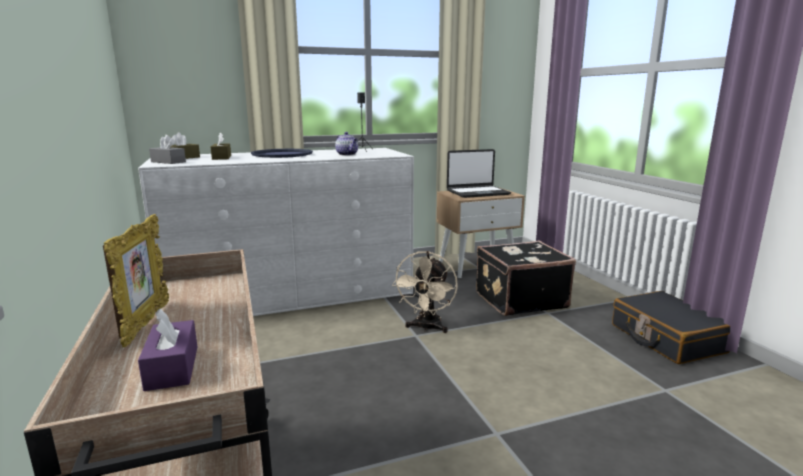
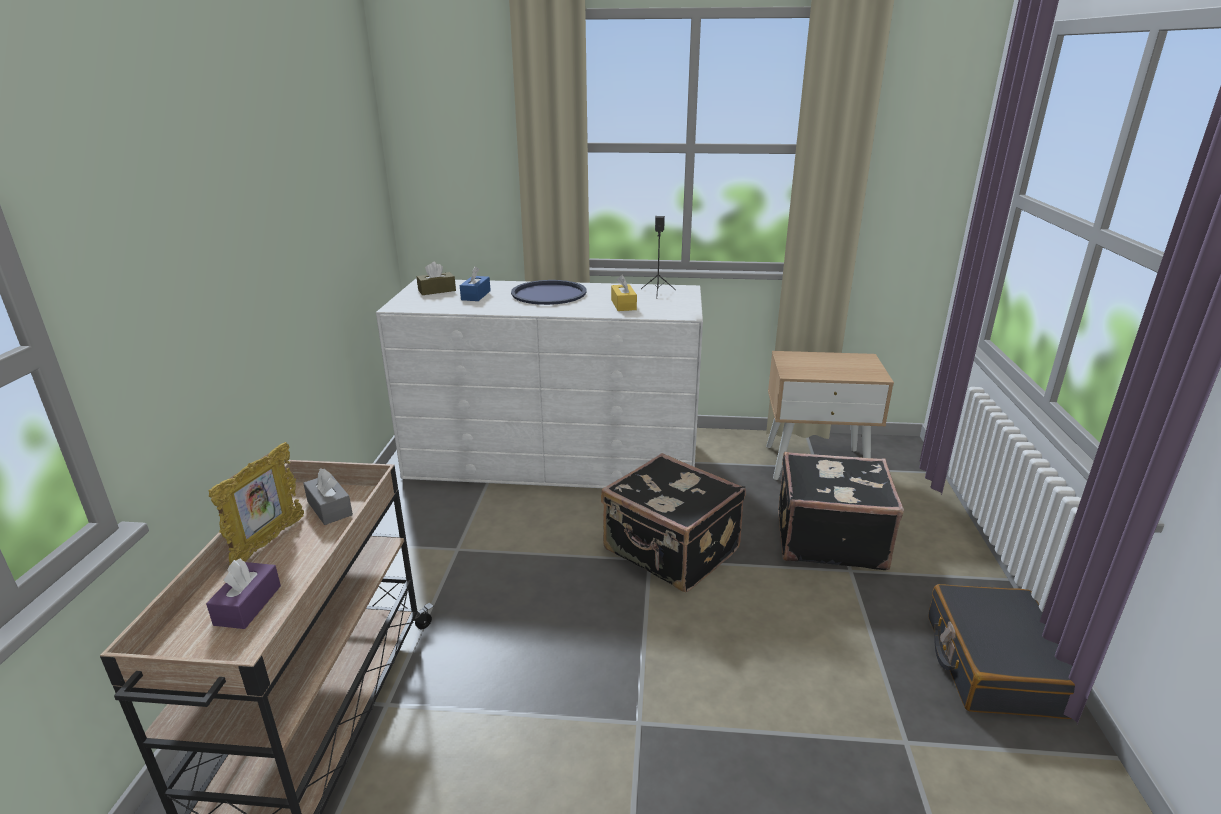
camera: 25 degrees right, 10 degrees up
(168, 162) = (413, 301): grey tissue box -> grey tissue box (329, 508)
(221, 157) = (476, 295): brown tissue box -> blue tissue box
(347, 154) = (623, 305): teapot -> yellow tissue box
(426, 328) = (670, 552): beige fan -> black suitcase
(477, 192) = (827, 363): laptop -> none

